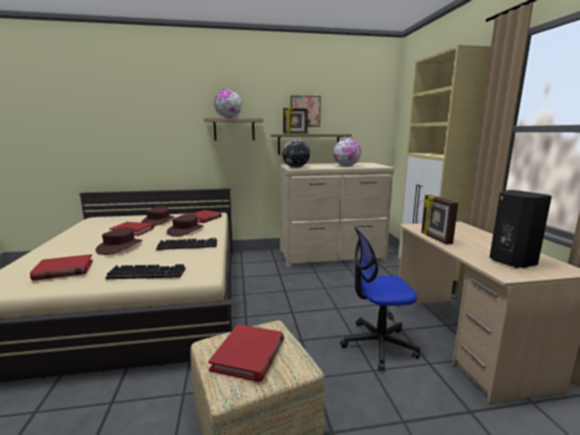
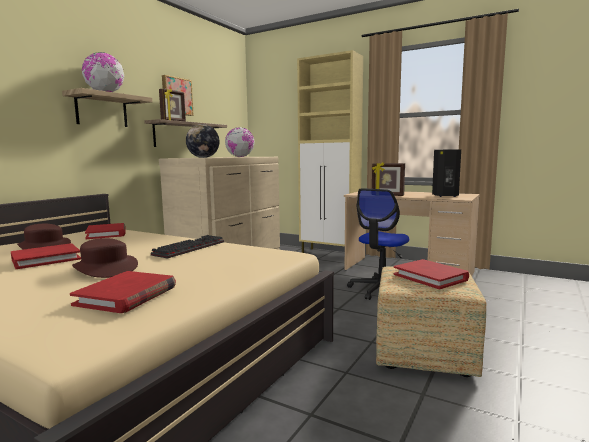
camera: 50 degrees left, 5 degrees down
(148, 273) = (240, 267): keyboard -> none
(186, 230) = (130, 243): brown hat -> none

